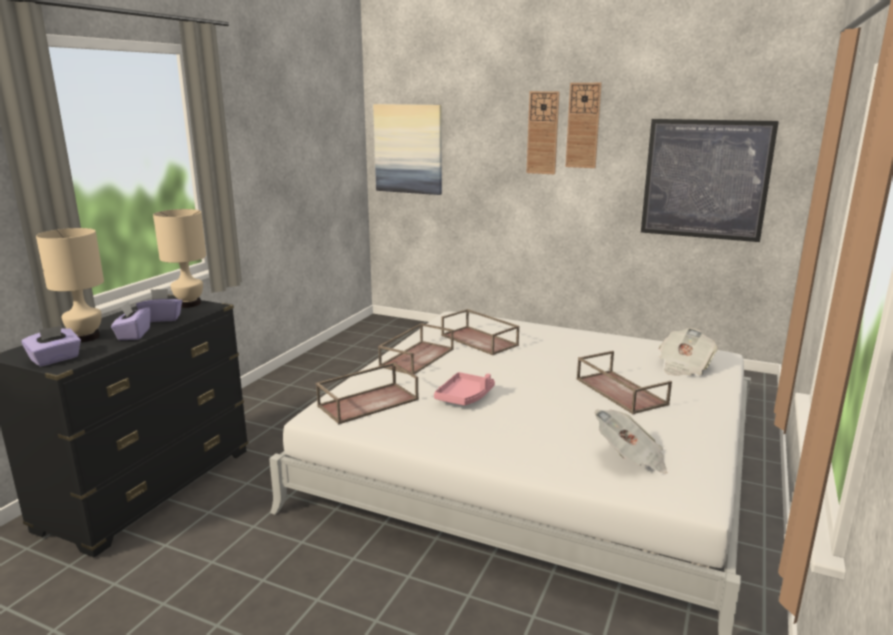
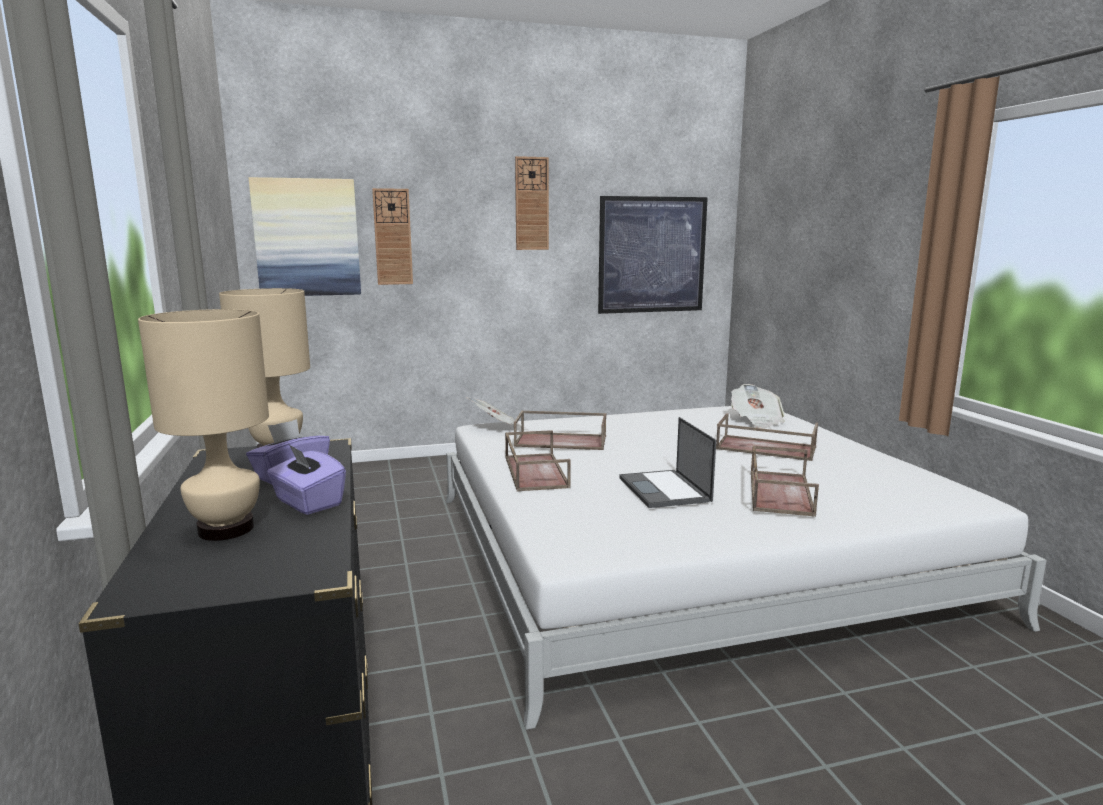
camera: 40 degrees left, 5 degrees down
(55, 359) = (269, 570): purple tissue box -> none
(369, 402) = (588, 525): brown tray -> brown tray (779, 492)
(465, 397) = (665, 490): pink tray -> laptop
(542, 133) = (487, 213): wall clock -> wall clock (393, 237)
(630, 458) = (889, 490): newspaper -> newspaper (497, 427)

